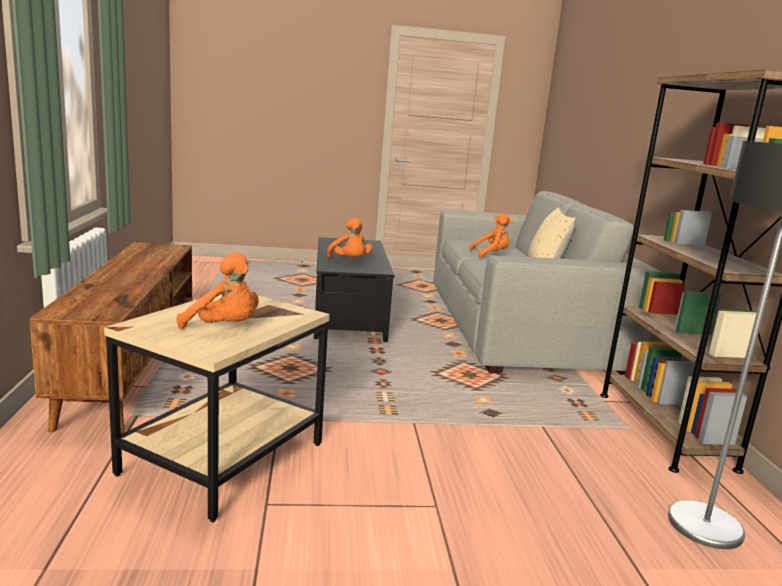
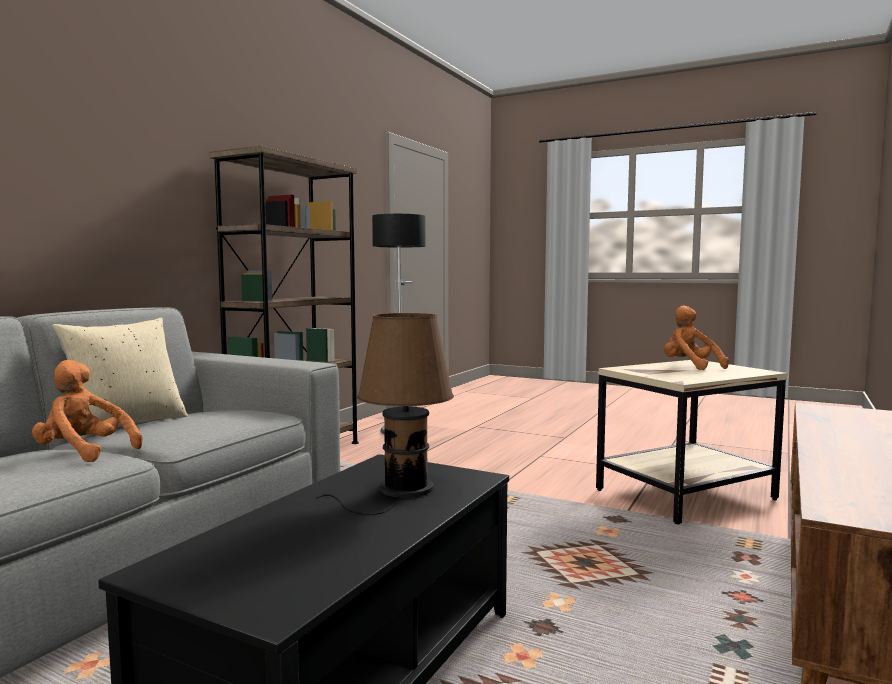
camera: 145 degrees left, 10 degrees down
(350, 261) = (400, 490): orange plush toy -> brown table lamp

